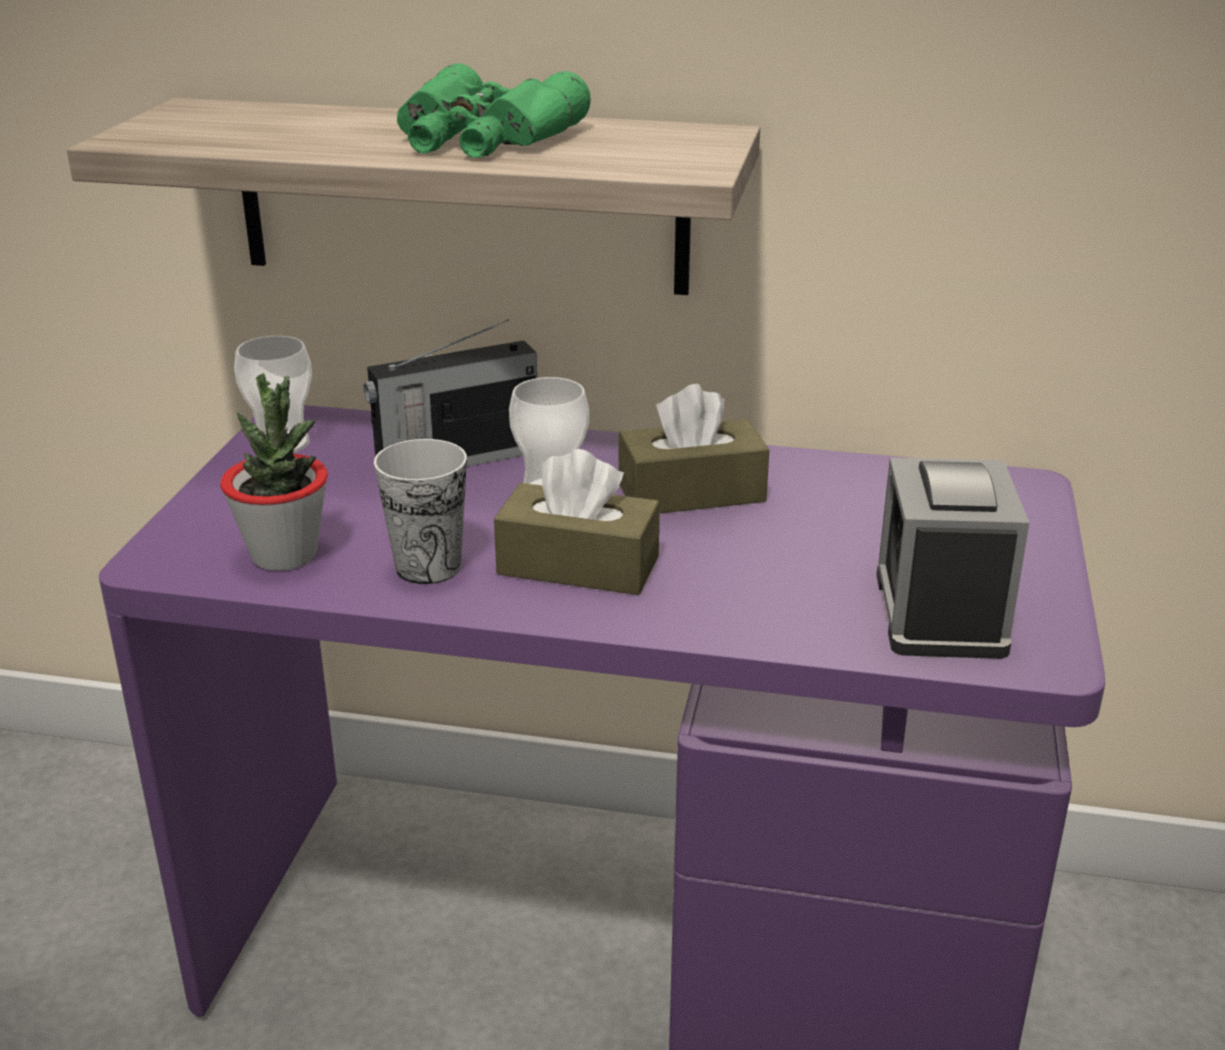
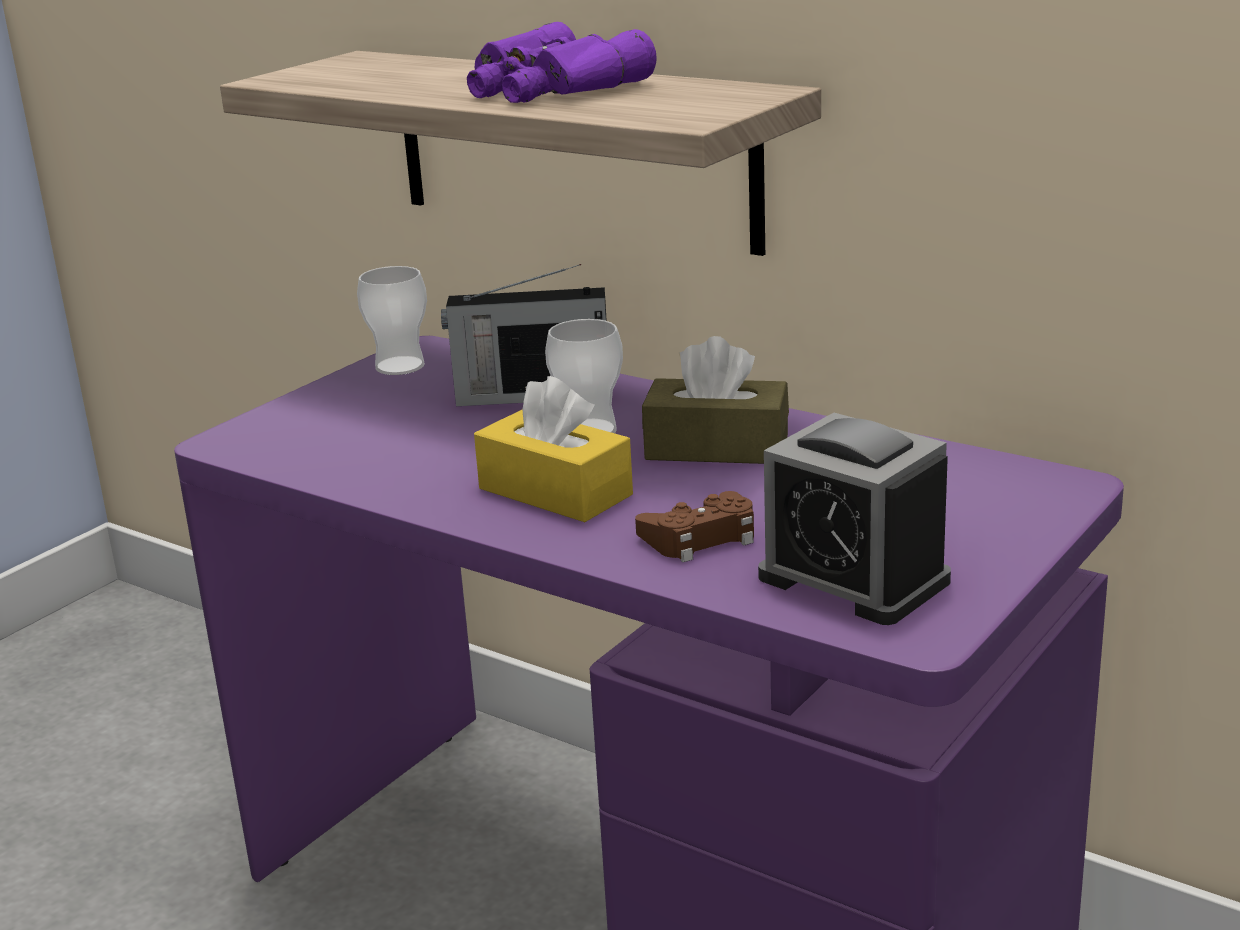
camera: 25 degrees right, 5 degrees down
(284, 555) = (324, 450): potted plant -> none
(428, 567) = (428, 475): cup -> none
(483, 138) = (549, 89): green binoculars -> purple binoculars
(578, 565) = (555, 492): brown tissue box -> yellow tissue box
(765, 593) = (701, 538): none -> brown game controller
(939, 612) = (853, 579): alarm clock -> alarm clock turned 75 degrees counterclockwise

